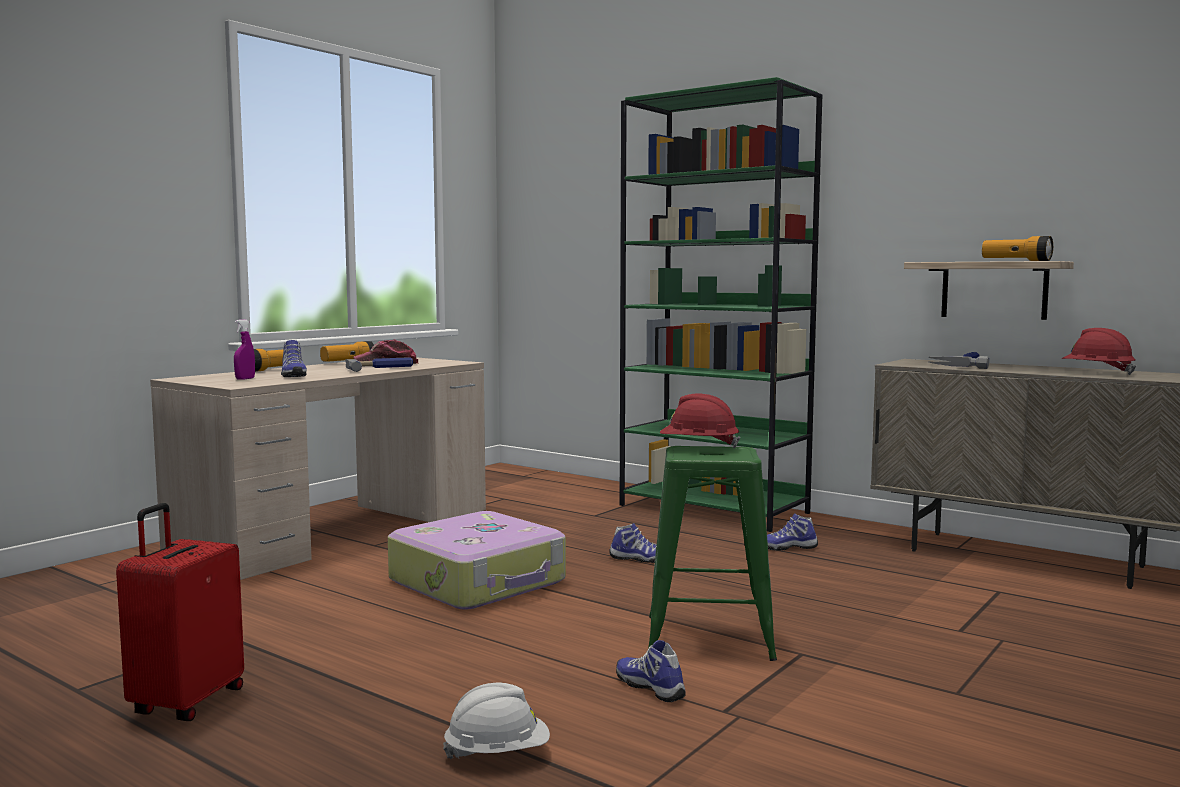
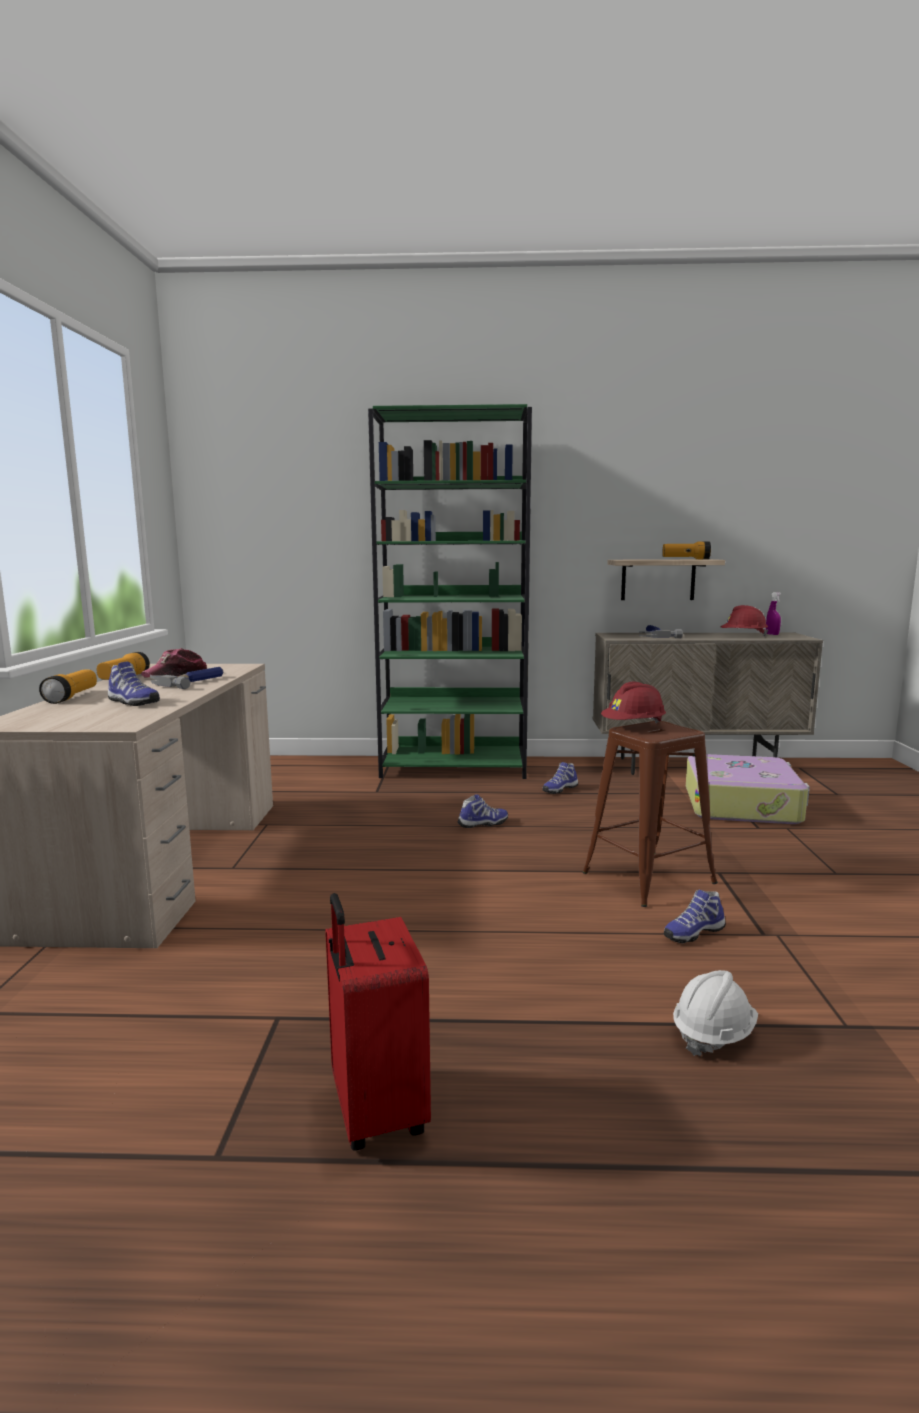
camera: 35 degrees left, 5 degrees up
(245, 379) = (92, 714): purple spray bottle -> purple spray bottle (772, 634)
(479, 581) = (401, 878): suitcase -> suitcase (742, 805)
(651, 687) = (693, 932): shoe -> shoe turned 45 degrees counterclockwise
(707, 637) = (647, 878): green stool -> brown stool

